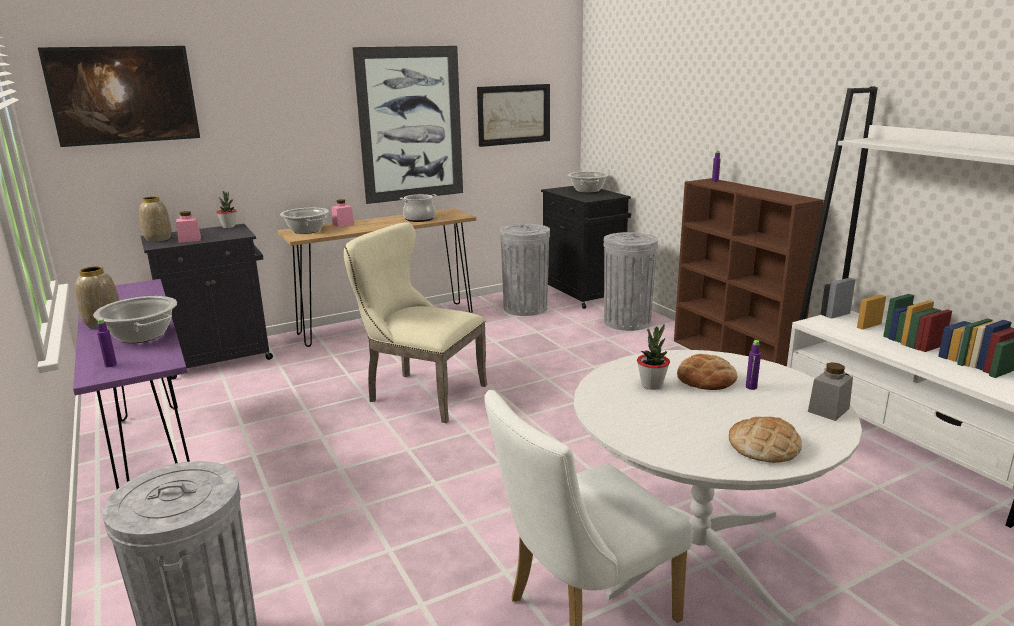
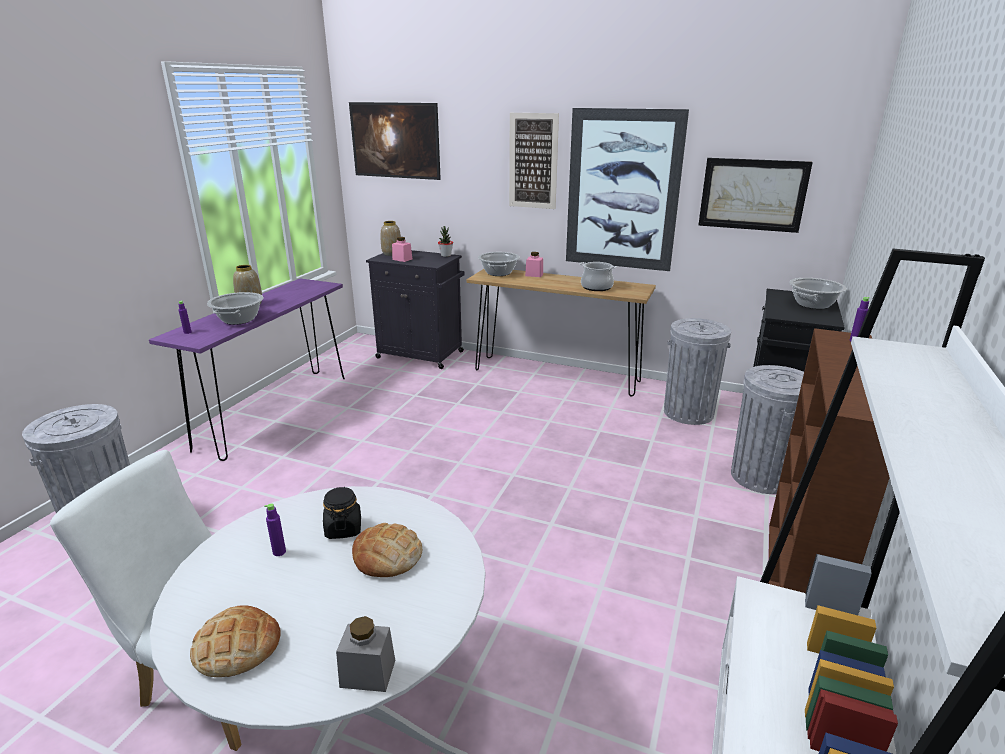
camera: 50 degrees right, 5 degrees up
(316, 104) = (533, 161): none -> picture
(419, 393) = (465, 444): beige chair -> none
(651, 385) = (343, 528): potted plant -> black jar
(751, 387) = (390, 593): purple bottle -> purple bottle (279, 552)

